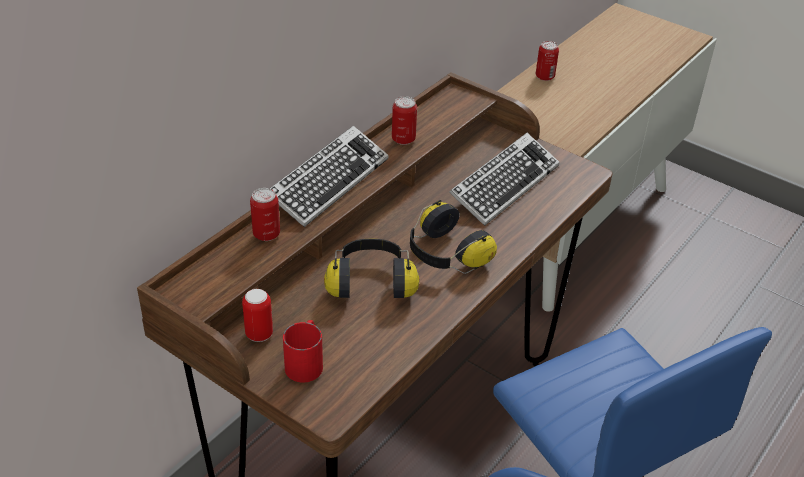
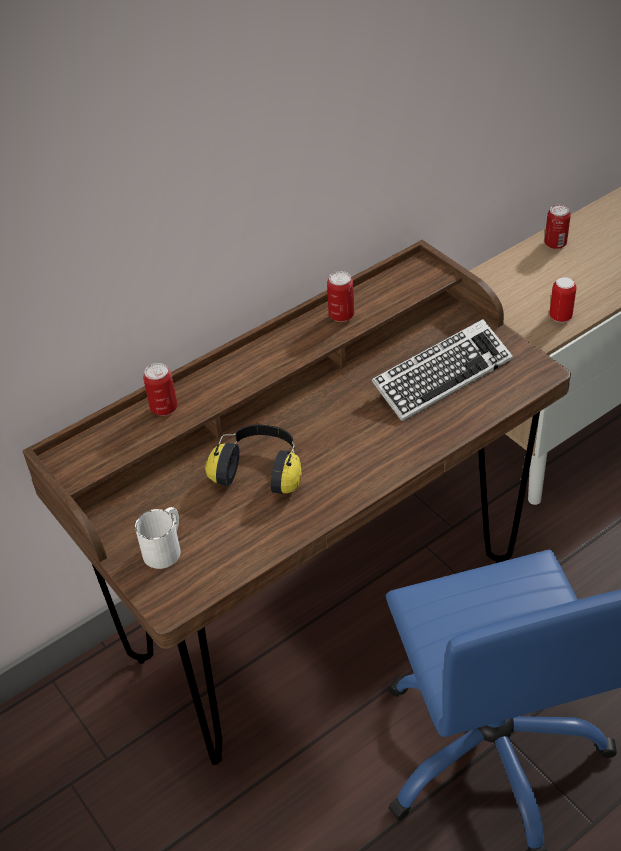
camera: 20 degrees right, 5 degrees up
(259, 334) = (132, 511): can -> can (560, 317)
(306, 361) = (166, 547): red mug -> white mug
(328, 182) = (245, 357): keyboard -> none
(445, 254) = (347, 449): headphones -> none

